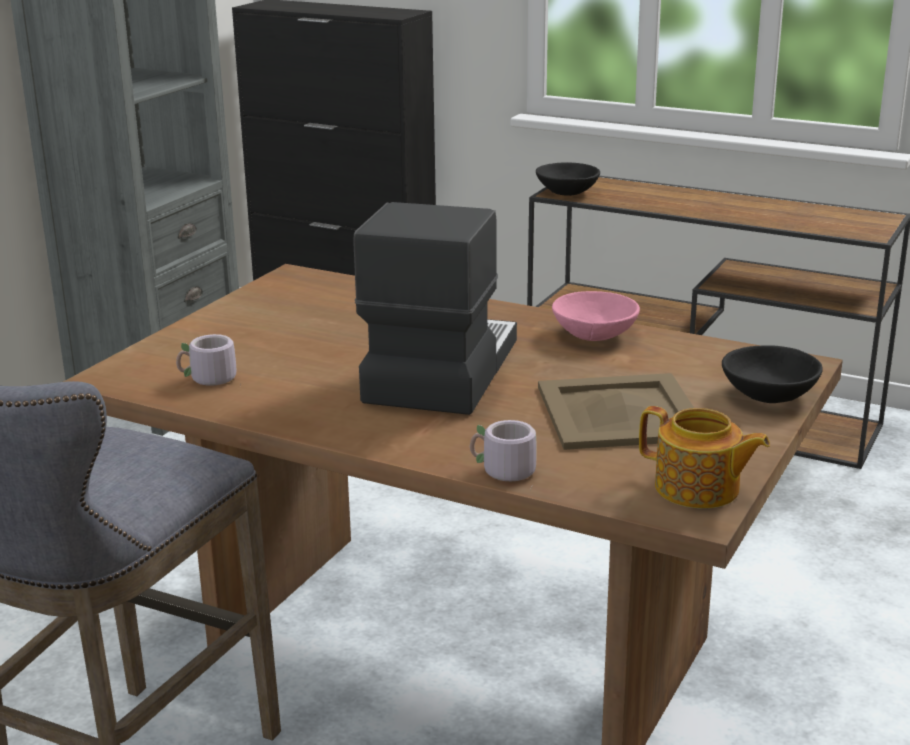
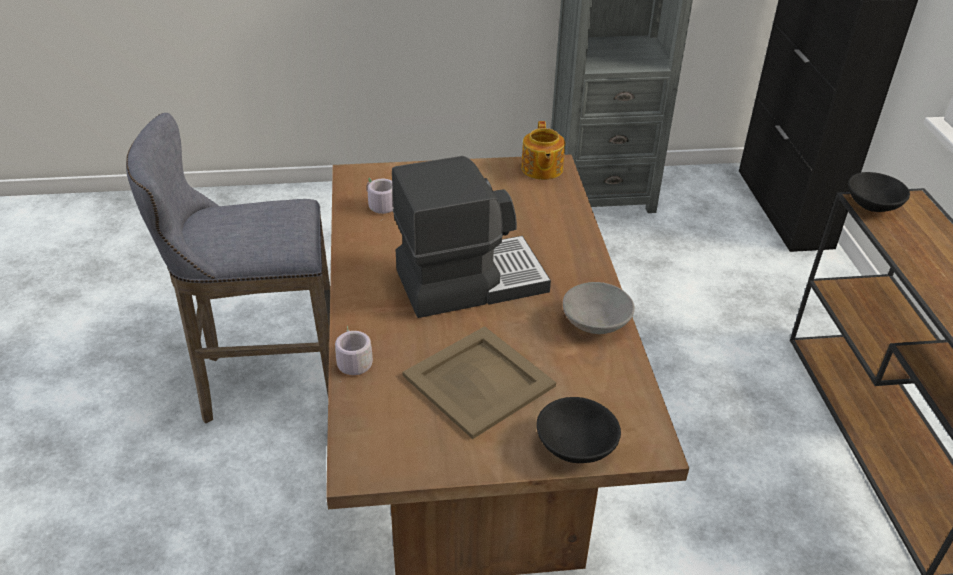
camera: 55 degrees right, 15 degrees up
(594, 335) = (595, 323): pink bowl -> grey bowl
(698, 489) = (393, 457): teapot -> teapot (541, 169)

